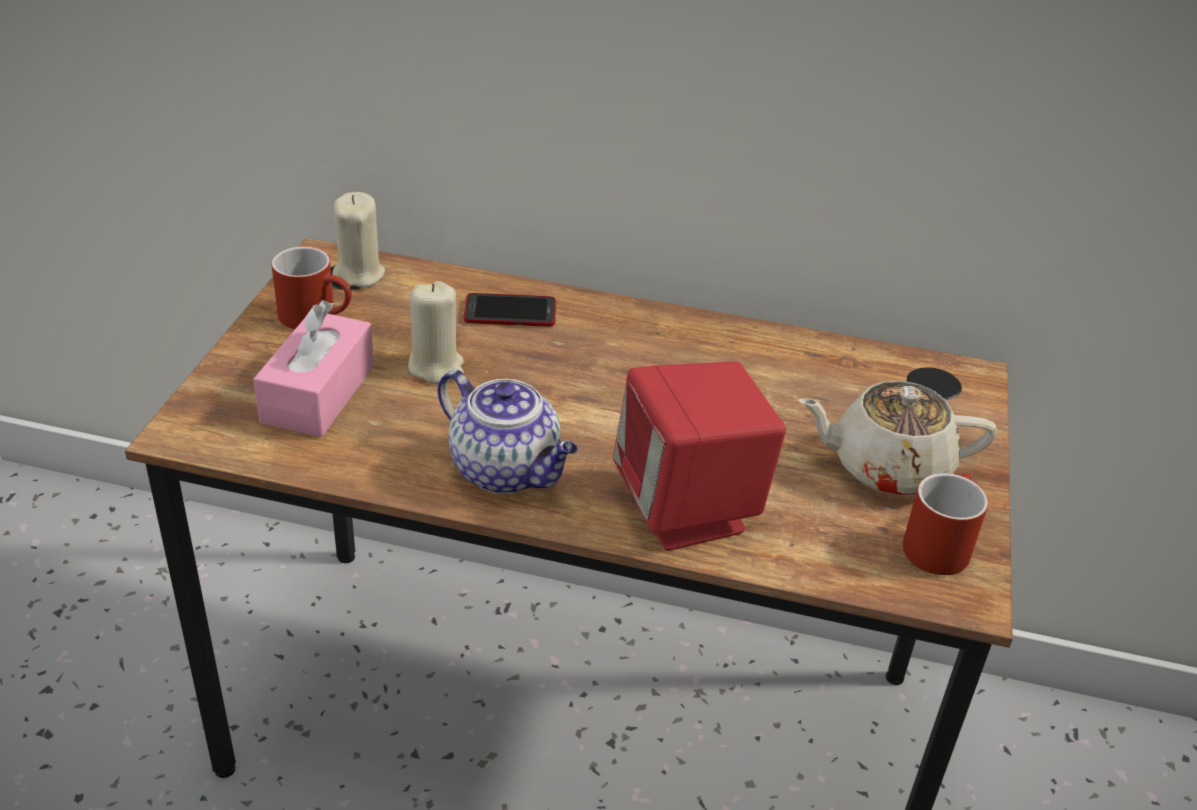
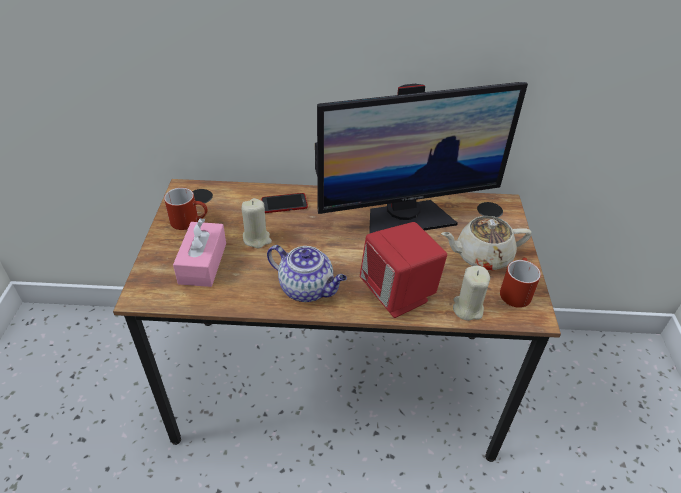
camera: 10 degrees left, 5 degrees up
(358, 274) = (204, 195): beige candle -> beige candle (467, 308)
(750, 370) = (405, 217): none -> monitor

